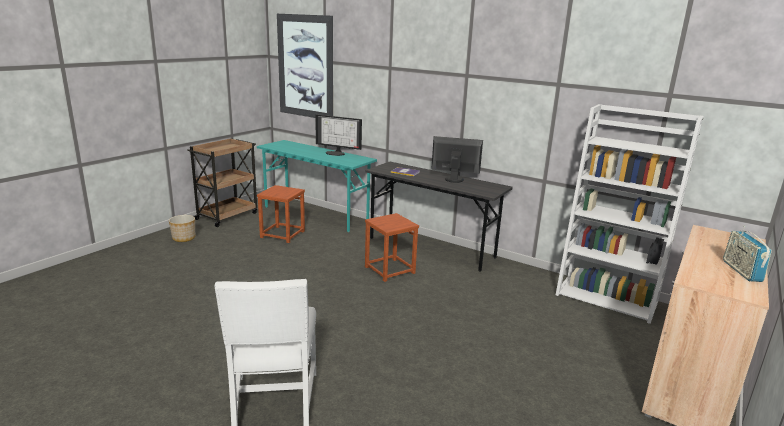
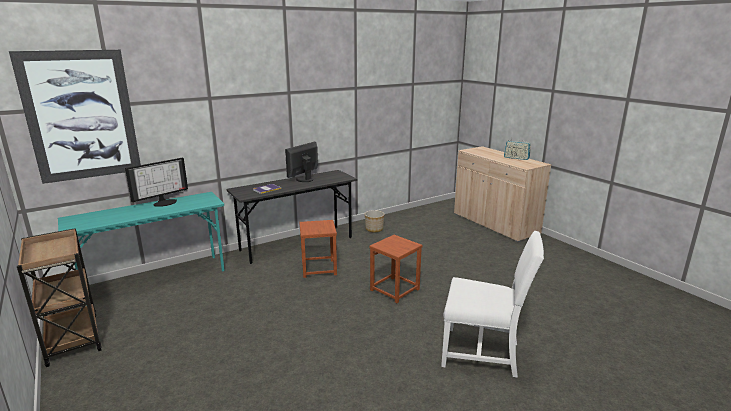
camera: 65 degrees left, 0 degrees up
(183, 238) = (102, 382): planter -> planter (374, 229)
(282, 234) = (184, 307): brown stool -> brown stool (395, 290)
(607, 299) = (413, 215): white bookcase -> none

